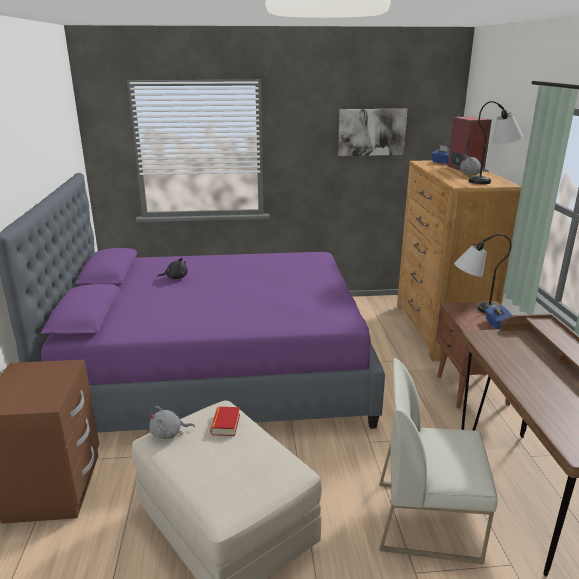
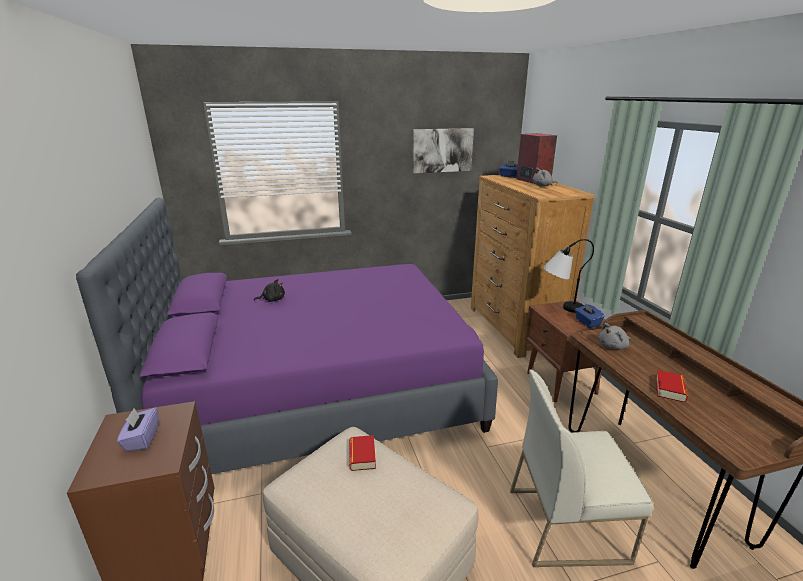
camera: 10 degrees left, 0 degrees up
(34, 384) = (142, 439): none -> purple tissue box
(169, 433) = (303, 475): grey plush toy -> grey plush toy (613, 346)
(492, 181) = (565, 190): table lamp -> none
(540, 391) = (669, 389): none -> book

